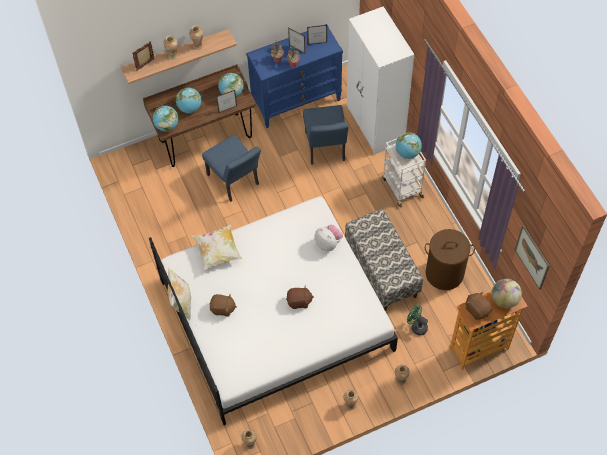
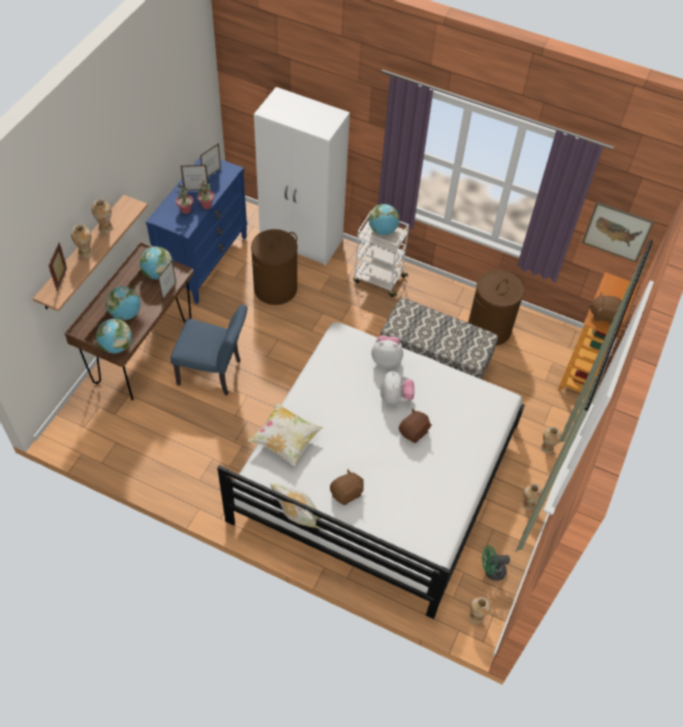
camera: 45 degrees left, 5 degrees down
(309, 272) = (395, 397): none -> plush toy
(325, 149) = (275, 289): blue chair -> brown laundry basket
(416, 326) = (512, 391): green fan -> green fan (491, 571)
(504, 300) = (615, 291): globe -> none

